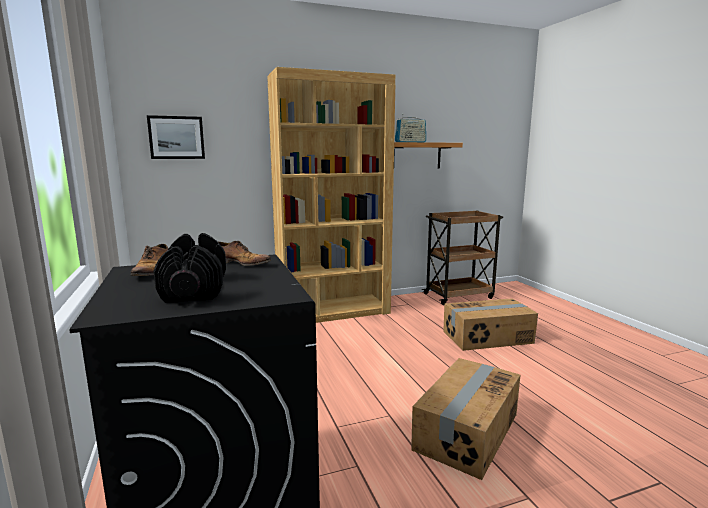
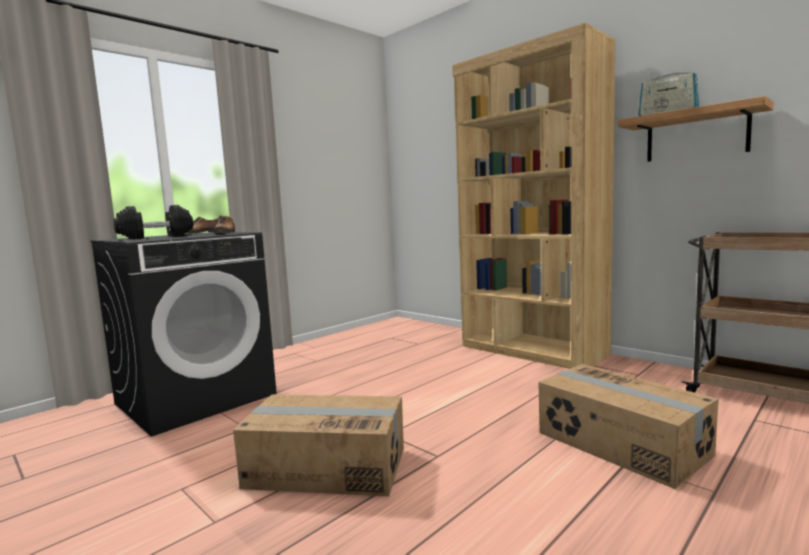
camera: 65 degrees right, 5 degrees down
(176, 137) = (422, 153): picture -> none

